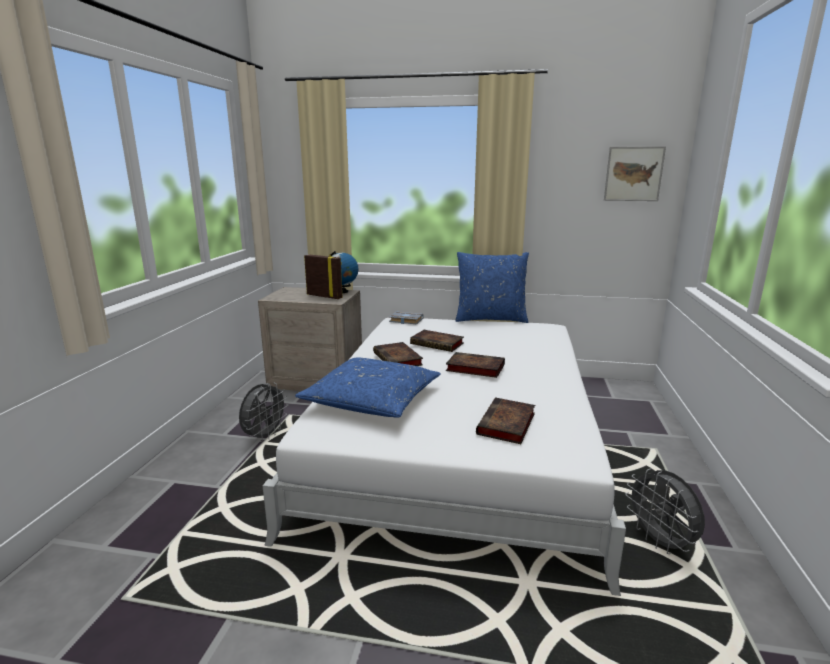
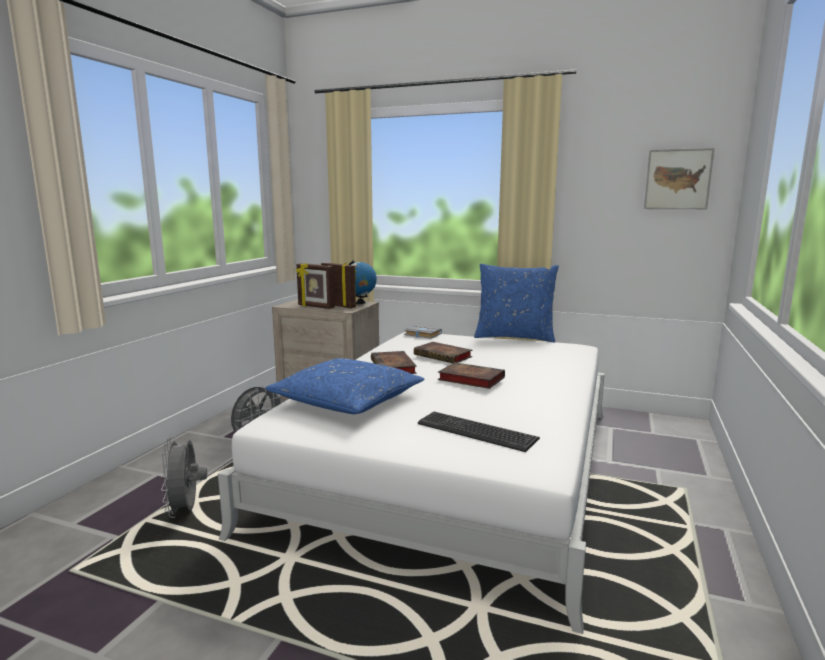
camera: 10 degrees right, 5 degrees down
(302, 298) = (315, 307): none -> picture frame
(506, 425) = (477, 432): book -> keyboard
(660, 542) = (654, 585): grey fan -> grey fan (186, 510)

